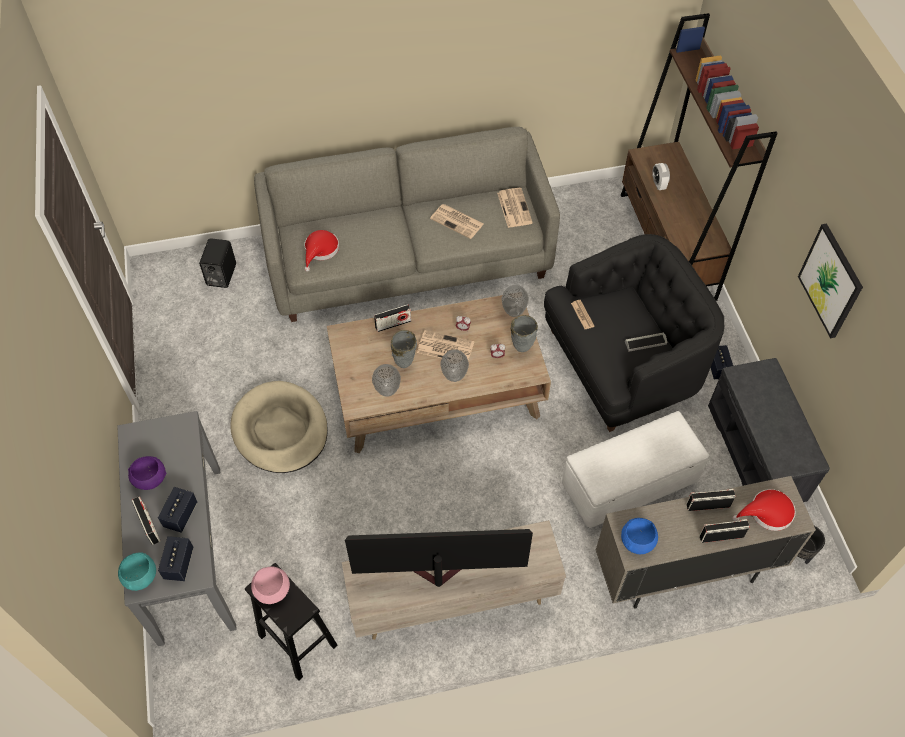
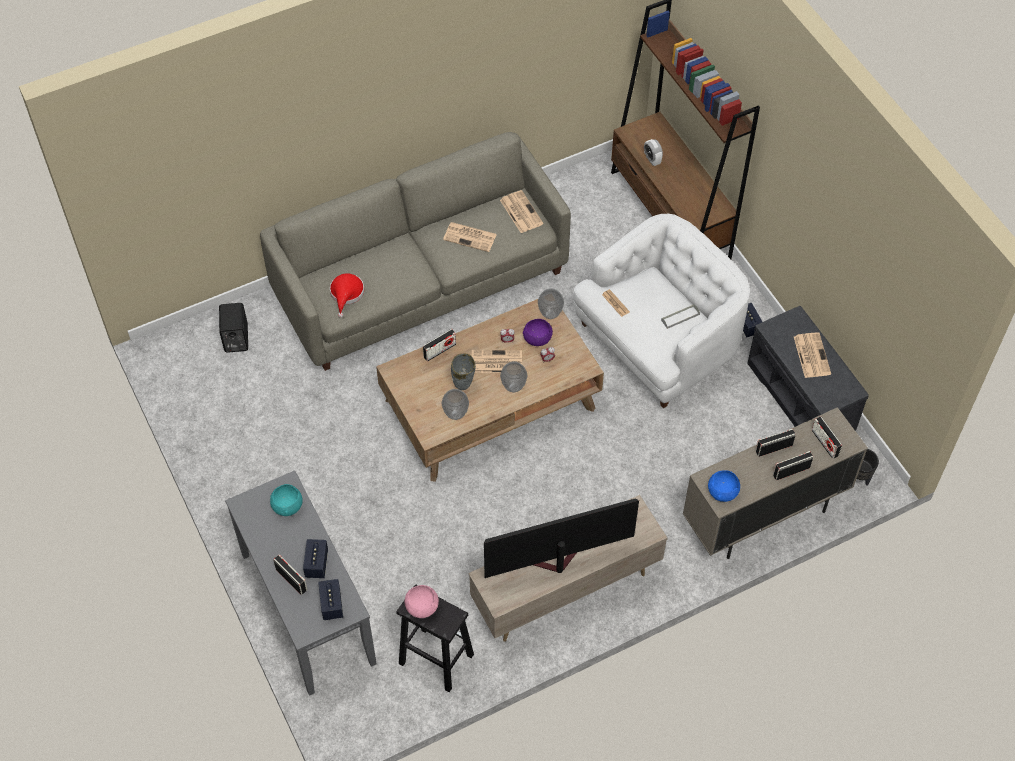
camera: 15 degrees left, 0 degrees up
(141, 577) = (302, 624): turquoise bowl -> turquoise bowl (288, 507)
(150, 479) = (276, 540): purple bowl -> purple bowl (537, 339)
(280, 430) = (352, 477): beige dog bed -> none
(521, 349) = (567, 347): grey vase -> none
(622, 364) = (658, 341): black armchair -> white armchair
(628, 484) = (693, 452): white ottoman -> none
(767, 513) = (824, 443): red hat -> radio
(776, 412) = (811, 355): none -> newspaper
(831, 281) = (834, 230): picture -> none

